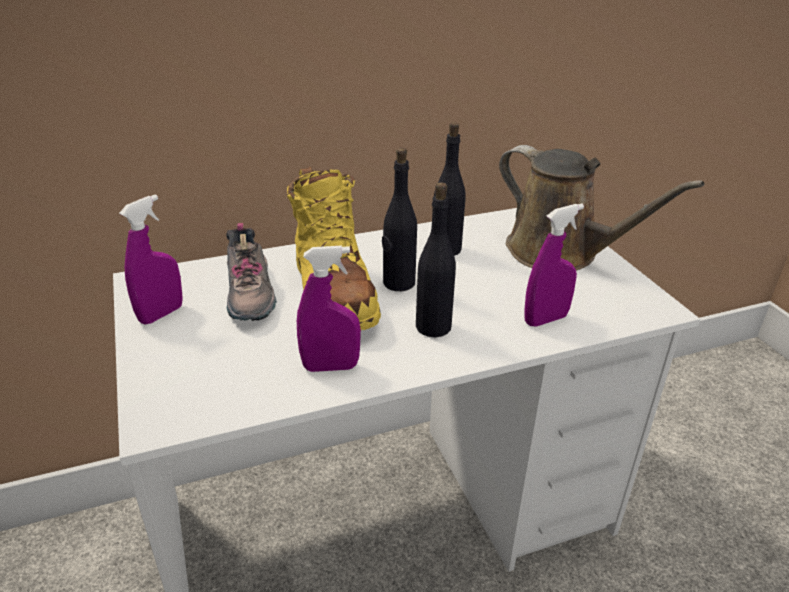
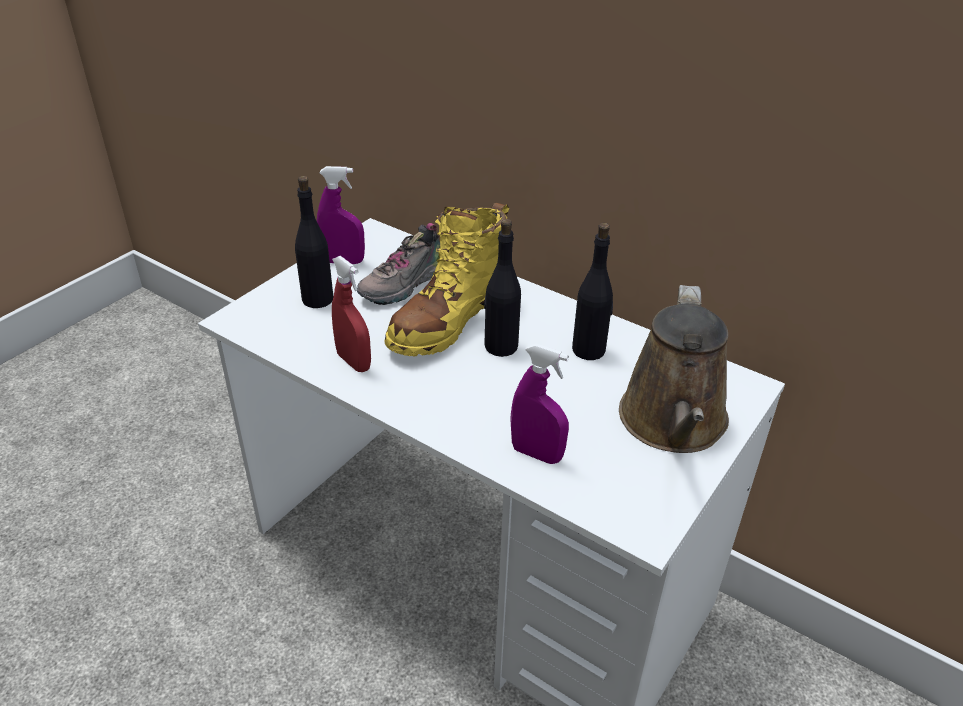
camera: 55 degrees right, 5 degrees up
(330, 367) = (354, 362): purple spray bottle -> red spray bottle
(433, 326) = (456, 391): black bottle -> black bottle (318, 299)

